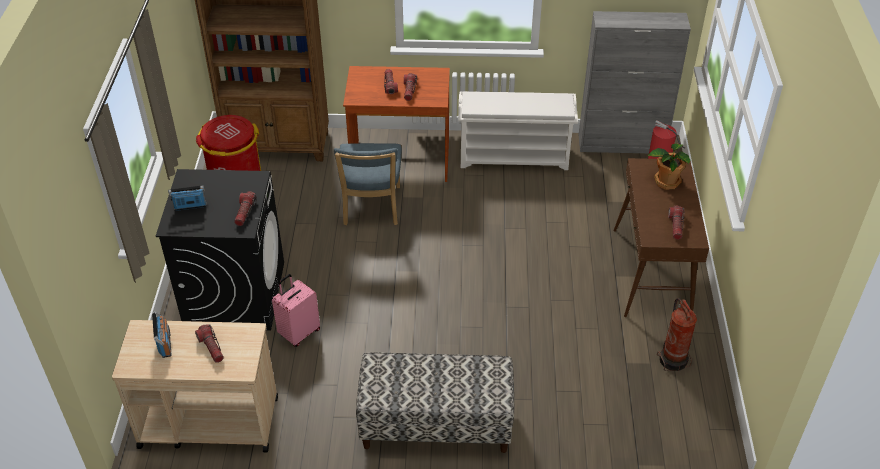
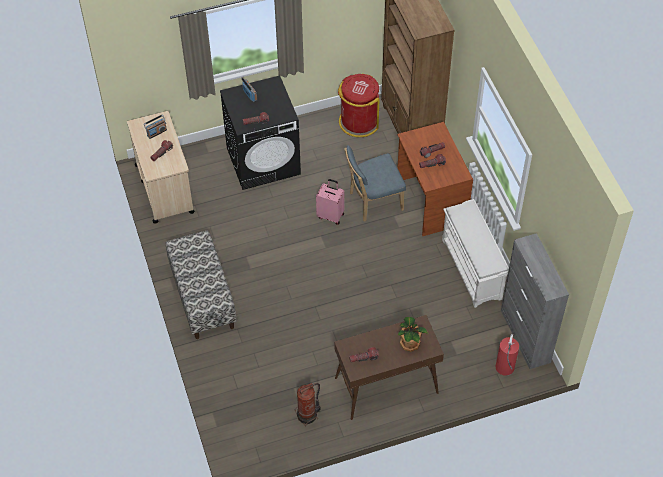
camera: 70 degrees right, 10 degrees up
(299, 332) = (246, 204): pink suitcase -> pink suitcase (331, 215)

